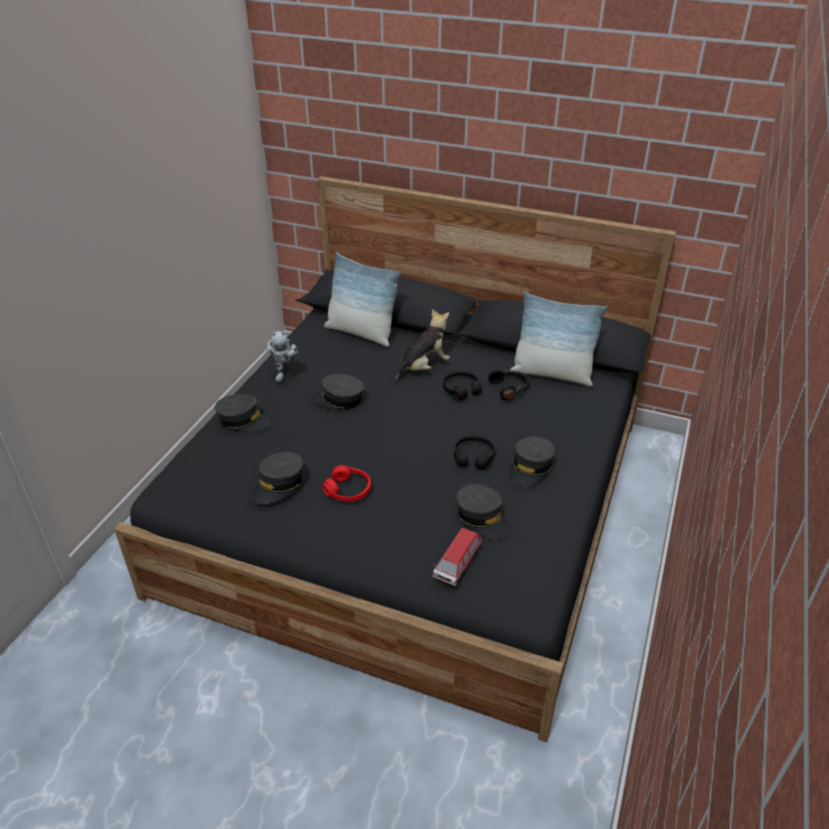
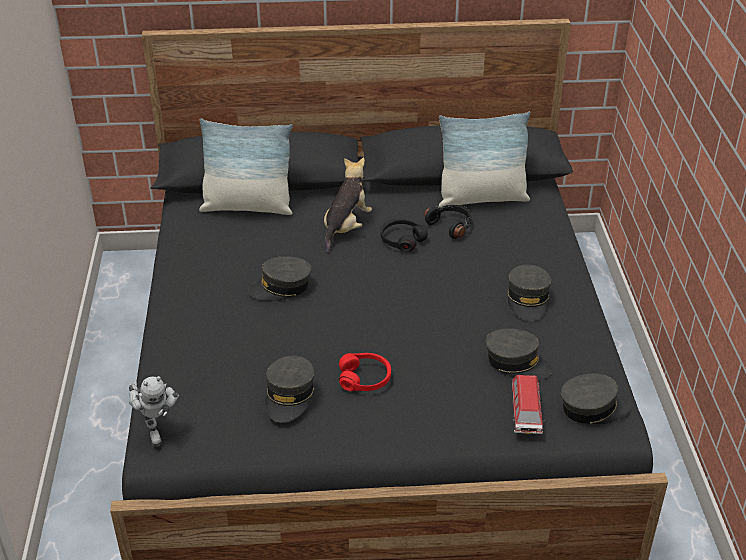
camera: 25 degrees left, 0 degrees up
(243, 420) = (190, 341): grey cap -> grey cap (593, 408)
(284, 373) = (195, 276): toy robot -> toy robot (156, 429)
(474, 456) = (465, 305): black headphones -> none

